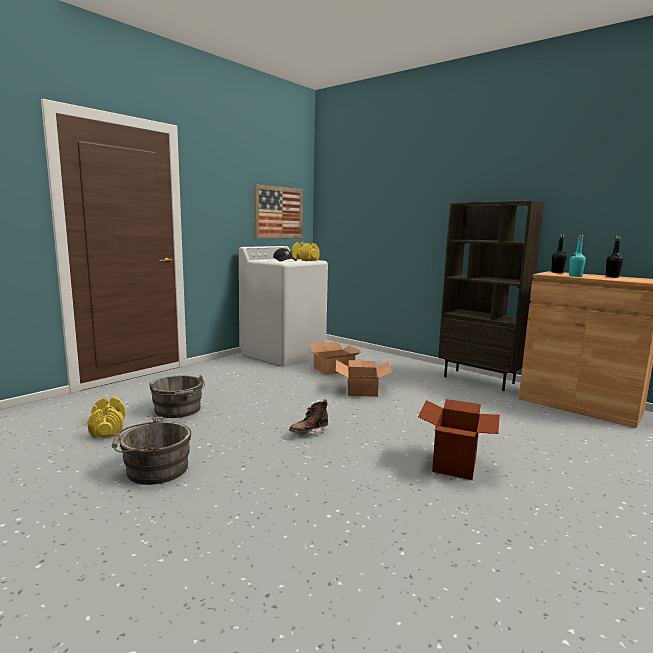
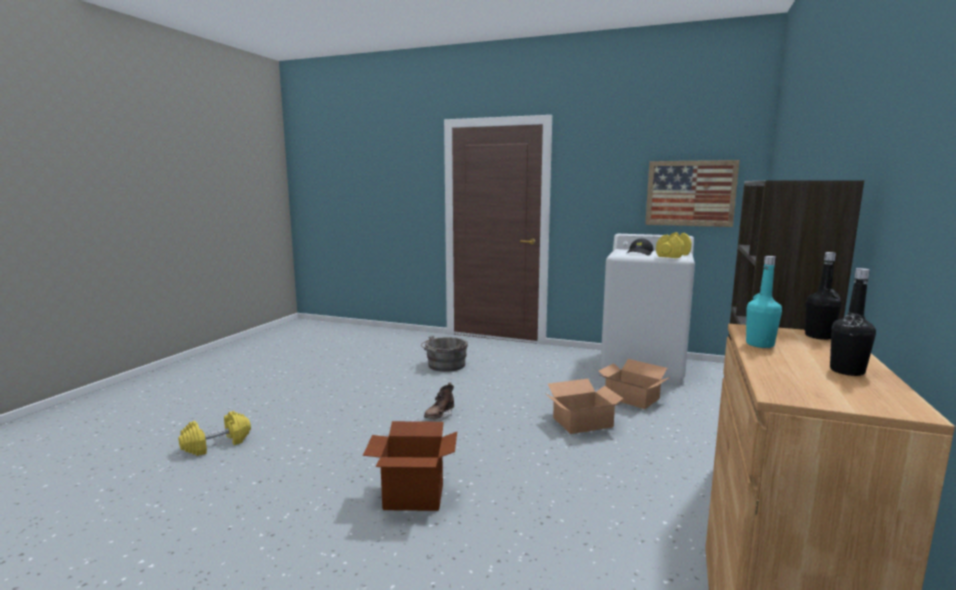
camera: 70 degrees right, 0 degrees up
(107, 428) = (399, 357): yellow dumbbell -> yellow dumbbell (217, 444)
(153, 470) = (347, 383): grey bucket -> none
(309, 433) = (439, 417): brown boot -> brown boot turned 90 degrees counterclockwise

